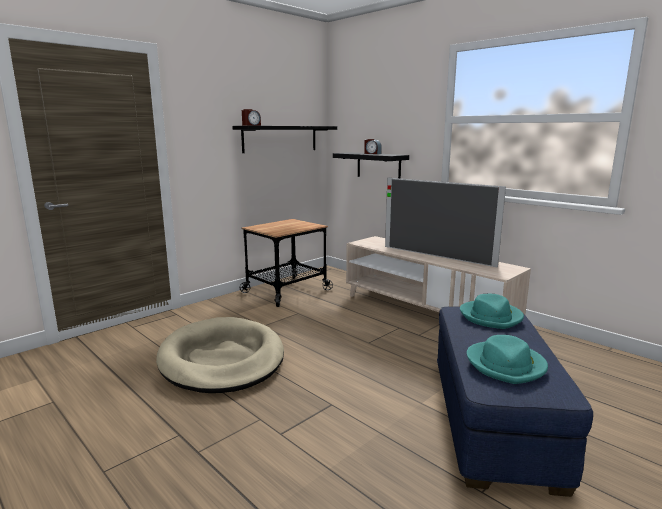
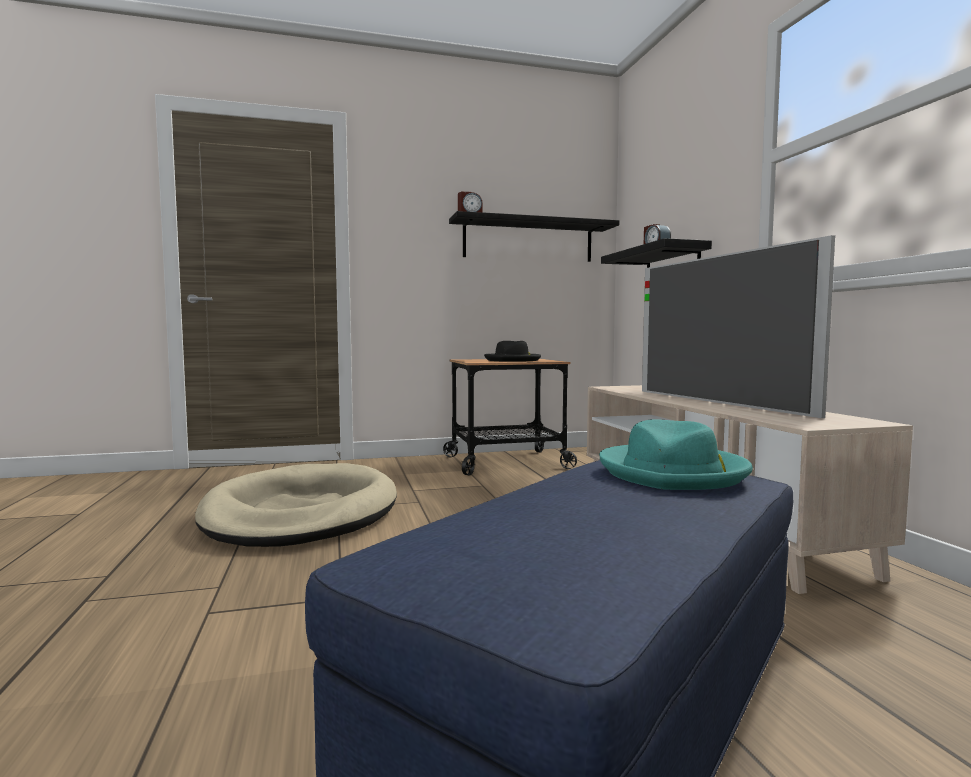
camera: 30 degrees right, 10 degrees down
(288, 226) = (512, 360): none -> black hat
(506, 365) = (527, 533): turquoise hat -> none

